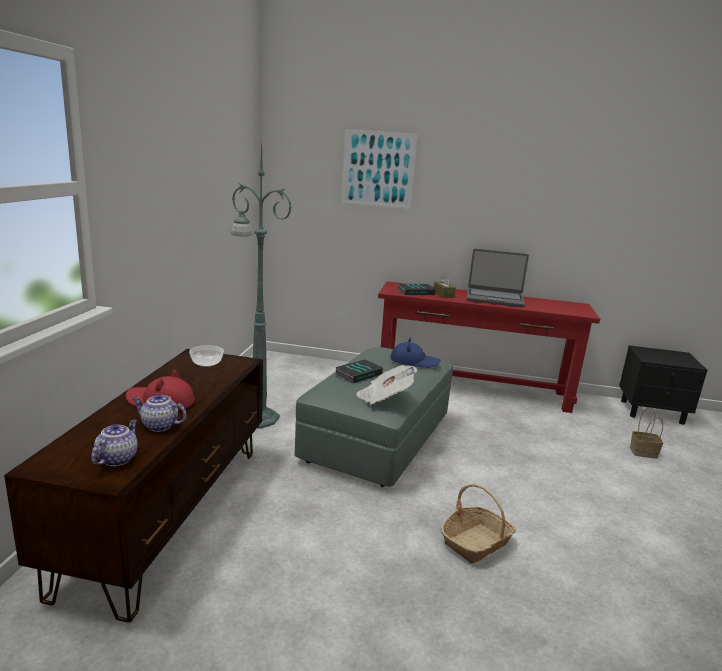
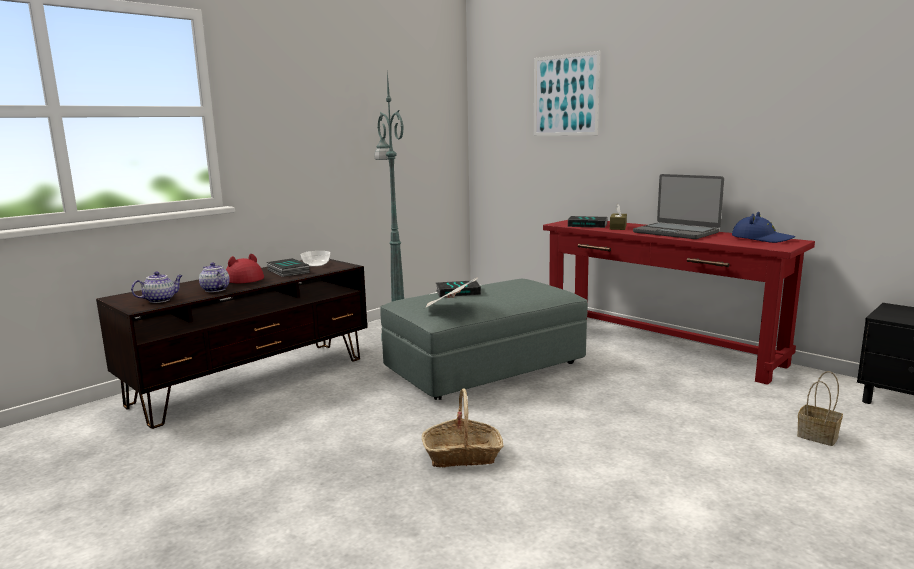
camera: 35 degrees right, 5 degrees down
(192, 379) = (287, 271): none -> book
(414, 361) = (535, 289): blue hat -> blue hat (761, 239)

